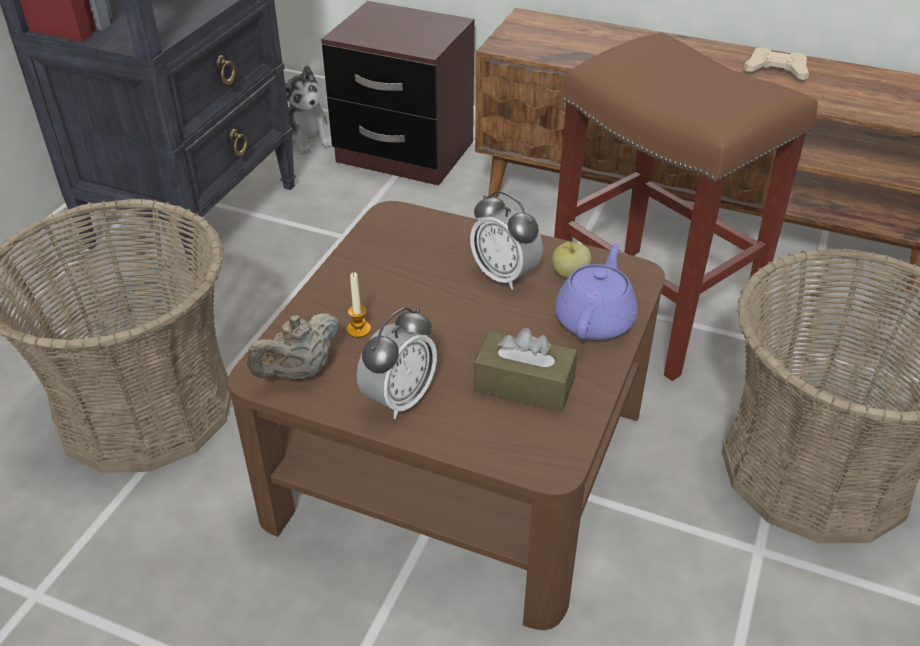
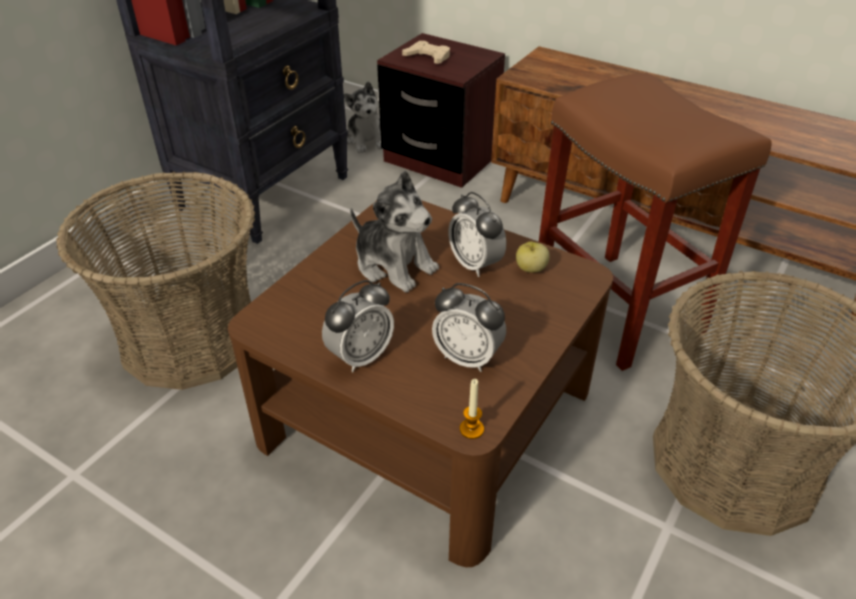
camera: 10 degrees right, 0 degrees up
(299, 372) = (286, 324): beige teapot -> none
(358, 330) = (343, 295): candle -> candle (471, 429)
(409, 287) = (394, 265): none -> plush toy
(524, 384) = (467, 357): brown tissue box -> alarm clock
(595, 320) = (542, 310): purple teapot -> none
(776, 70) = (751, 114): beige game controller -> beige game controller (427, 57)

